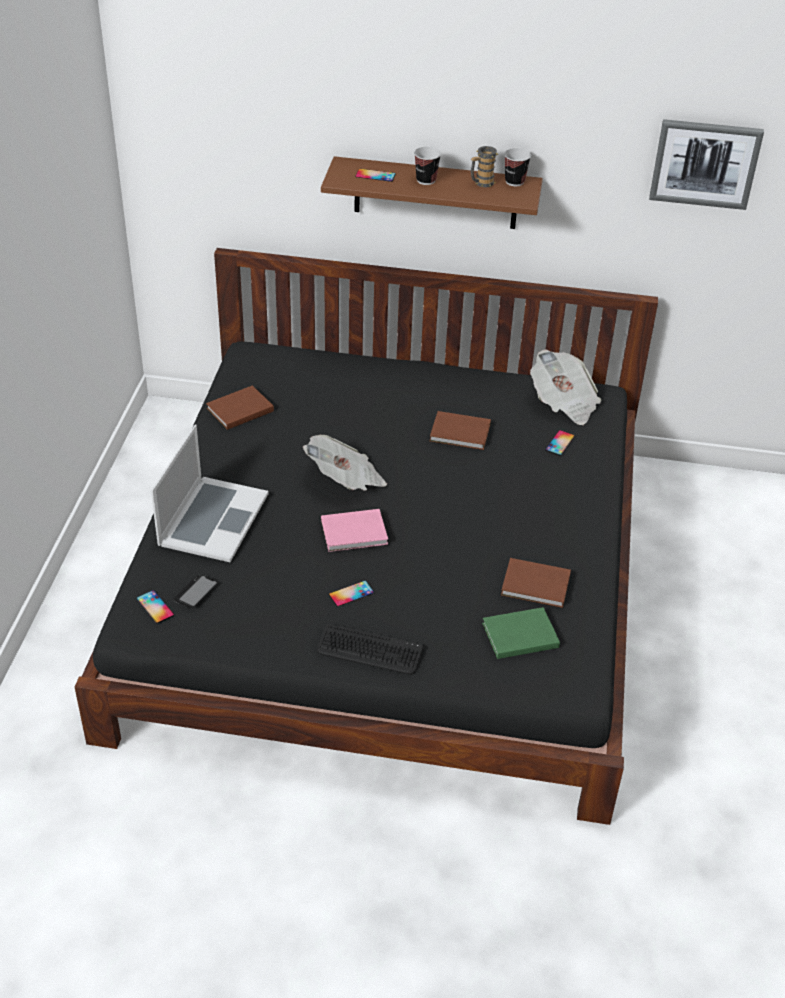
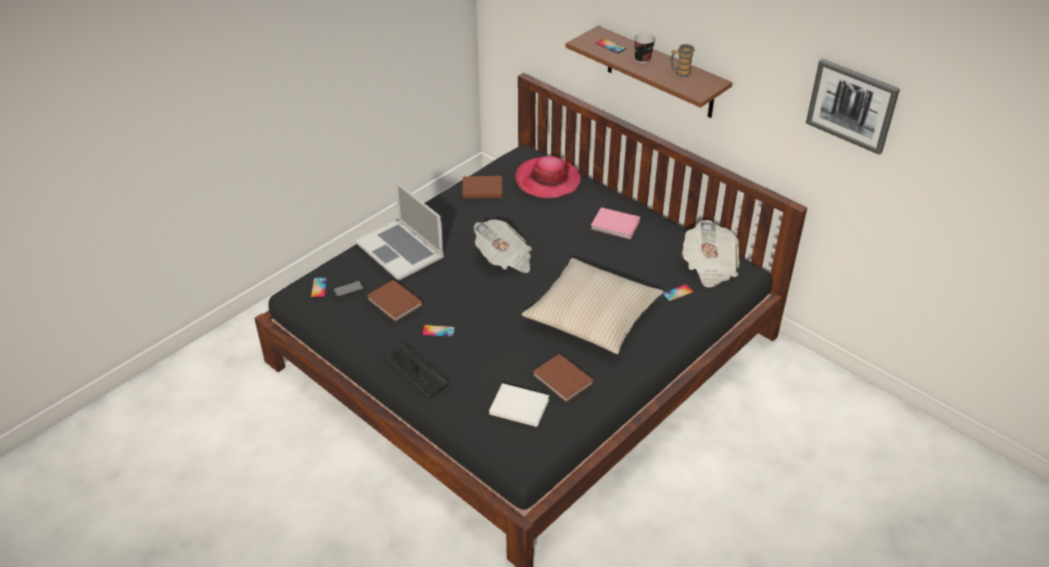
camera: 35 degrees right, 0 degrees up
(213, 519) = (400, 249): laptop -> laptop turned 90 degrees clockwise
(306, 373) = (547, 180): none -> hat
(356, 533) = (477, 295): pink book -> pink book (616, 225)
(461, 433) = (613, 259): brown book -> brown book (395, 303)
(498, 503) = (592, 315): none -> beige pillow
(514, 182) = (707, 79): cup -> none
(518, 635) = (518, 406): green book -> white book

